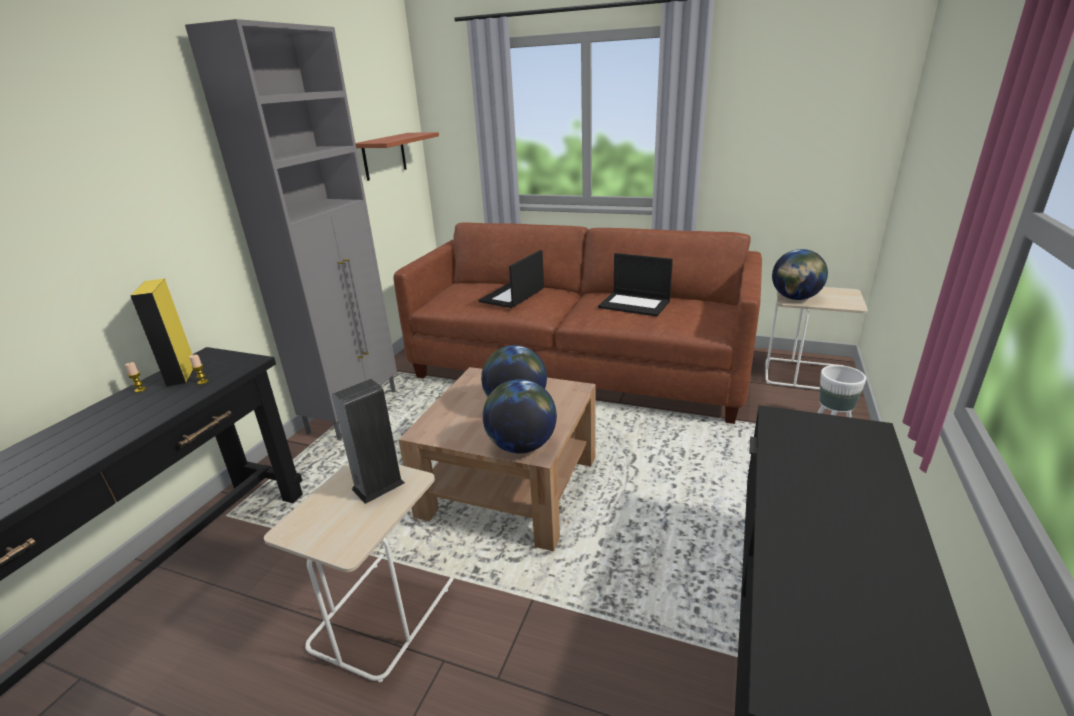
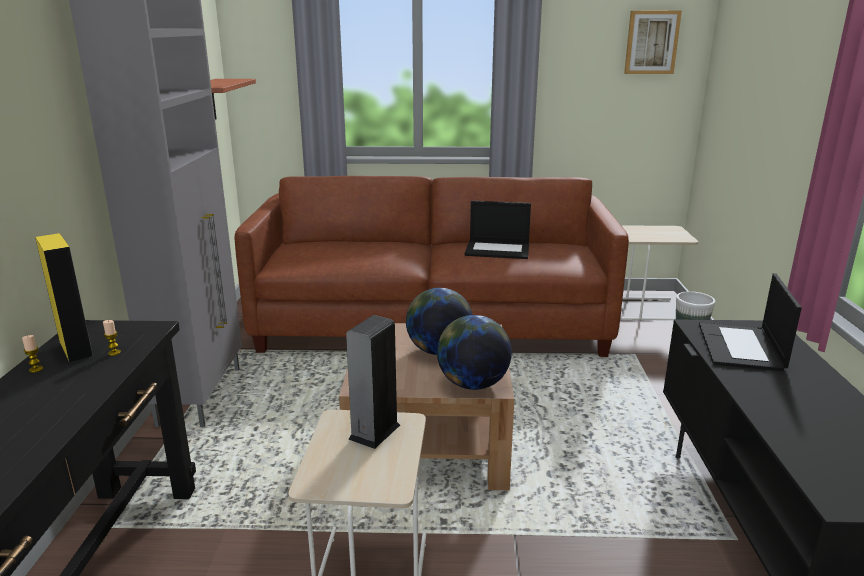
camera: 20 degrees left, 5 degrees down
(512, 296) = (367, 250): laptop -> laptop (741, 347)
(795, 298) = (634, 236): globe -> none
(841, 81) = (651, 42): none -> picture

